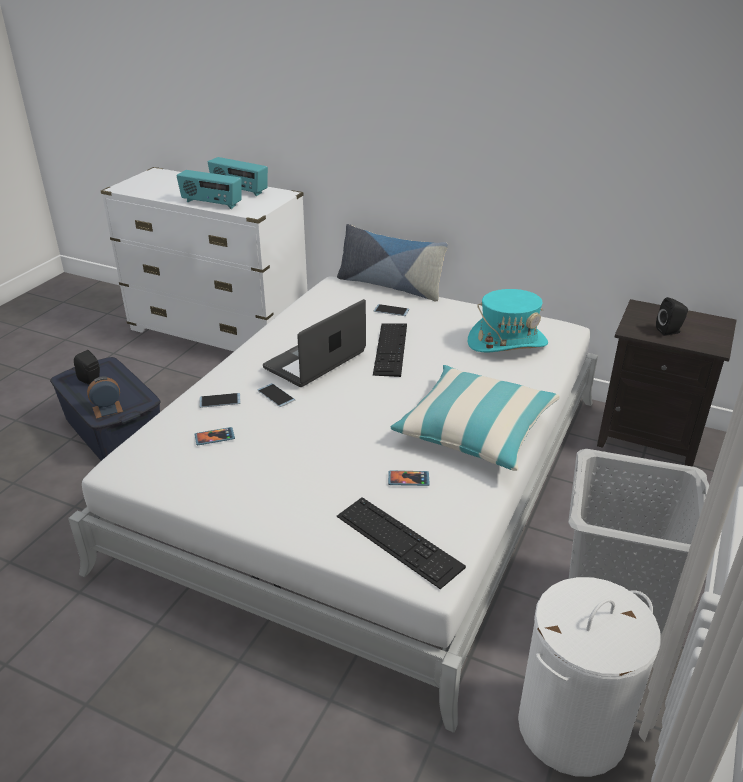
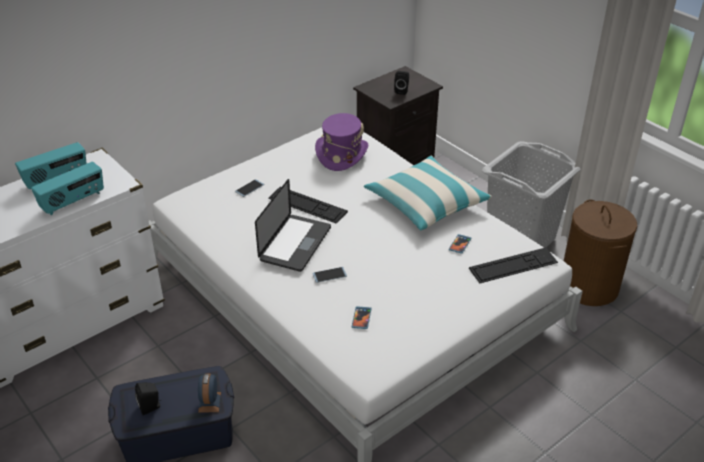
camera: 65 degrees left, 5 degrees up
(220, 400) = (314, 306): phone -> none
(315, 360) = (295, 244): laptop -> laptop turned 135 degrees counterclockwise
(390, 286) = (208, 177): pillow -> none
(507, 342) = (341, 154): turquoise hat -> purple hat
(571, 727) = (589, 287): white laundry basket -> brown laundry basket

